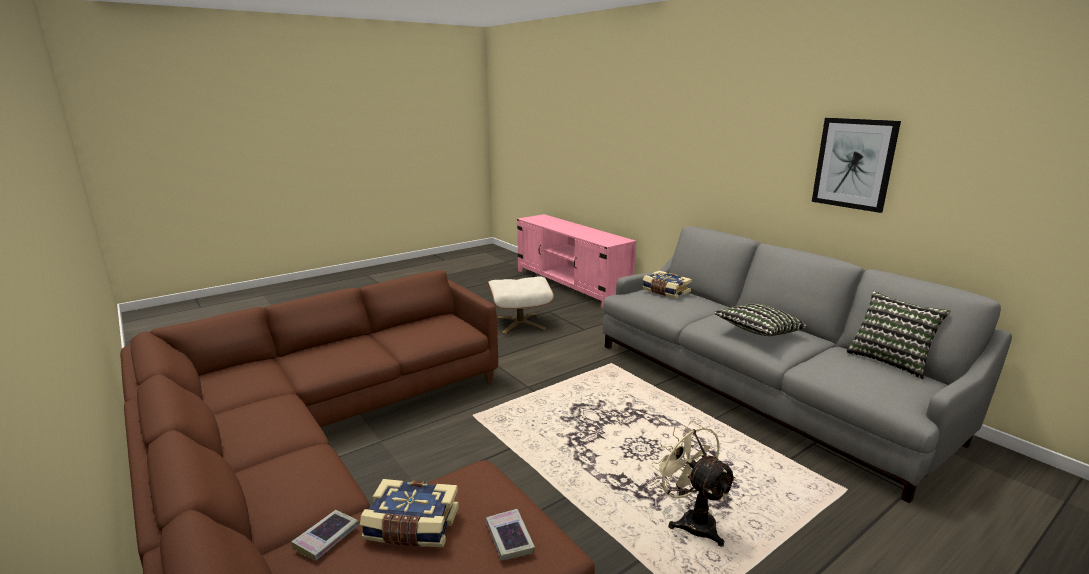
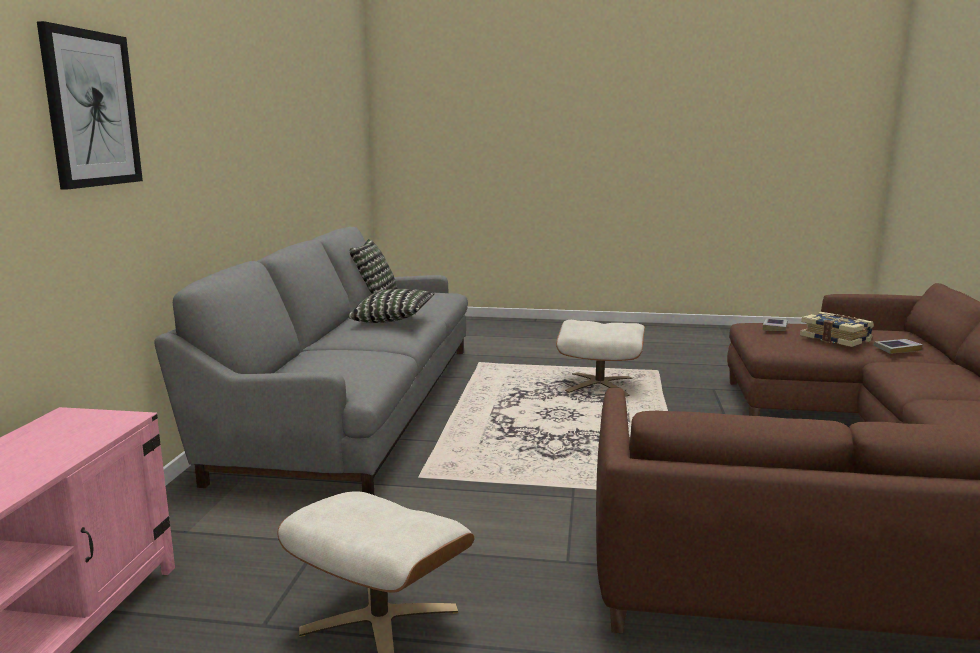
camera: 135 degrees left, 5 degrees down
(665, 292) = (318, 367): book -> none
(691, 520) = (599, 384): beige fan -> beige ottoman
(854, 163) = (260, 138): picture -> picture (91, 109)

